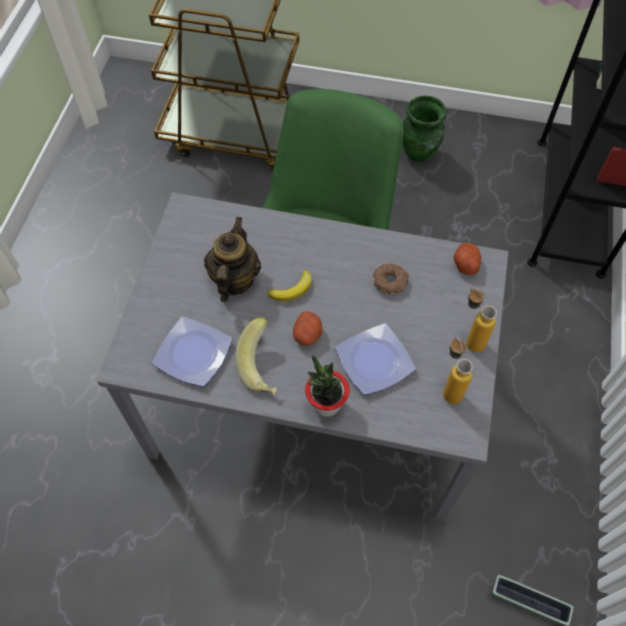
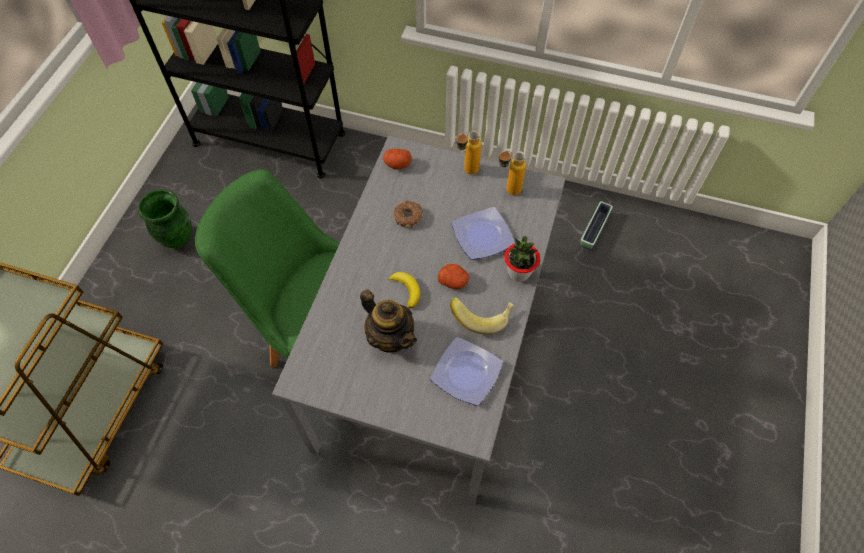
camera: 85 degrees left, 0 degrees up
(234, 280) = (390, 337): teapot -> teapot turned 150 degrees counterclockwise

